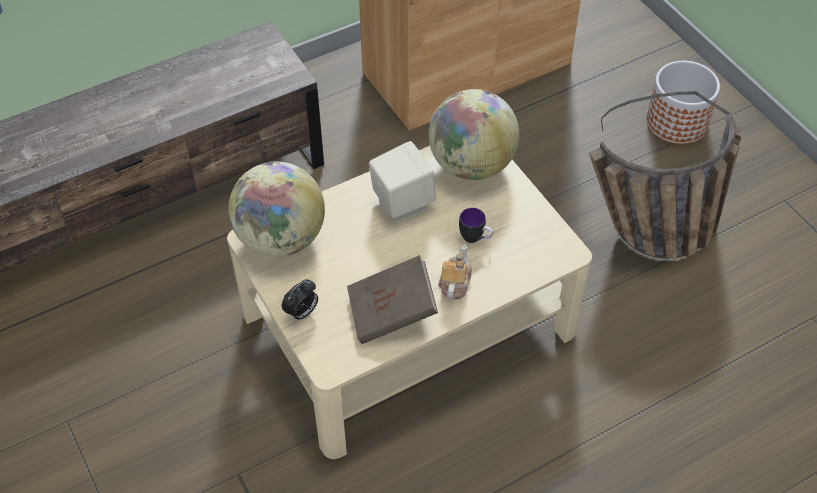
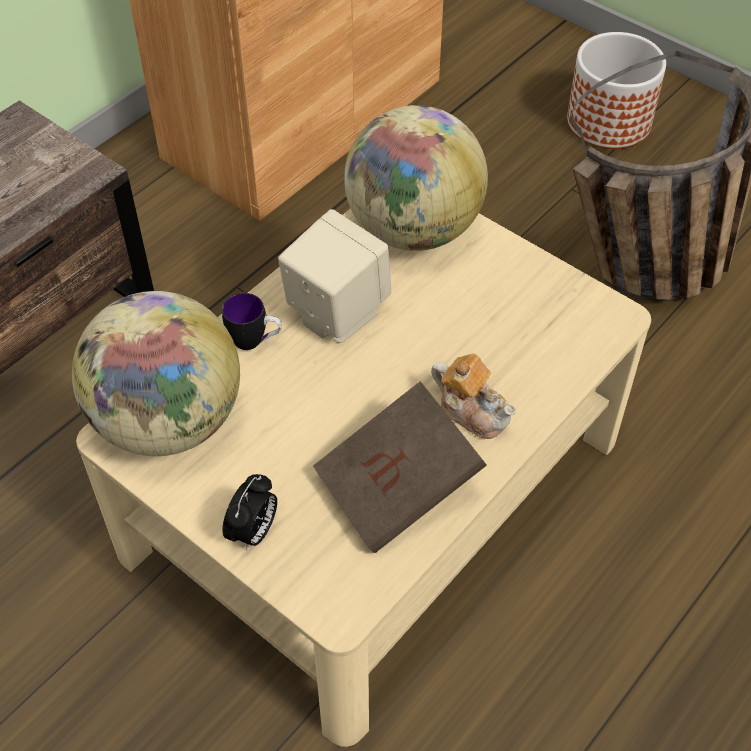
camera: 20 degrees left, 0 degrees up
(454, 283) = (472, 411): teapot -> teapot turned 135 degrees clockwise
(475, 239) = (471, 335): mug -> mug (255, 342)

